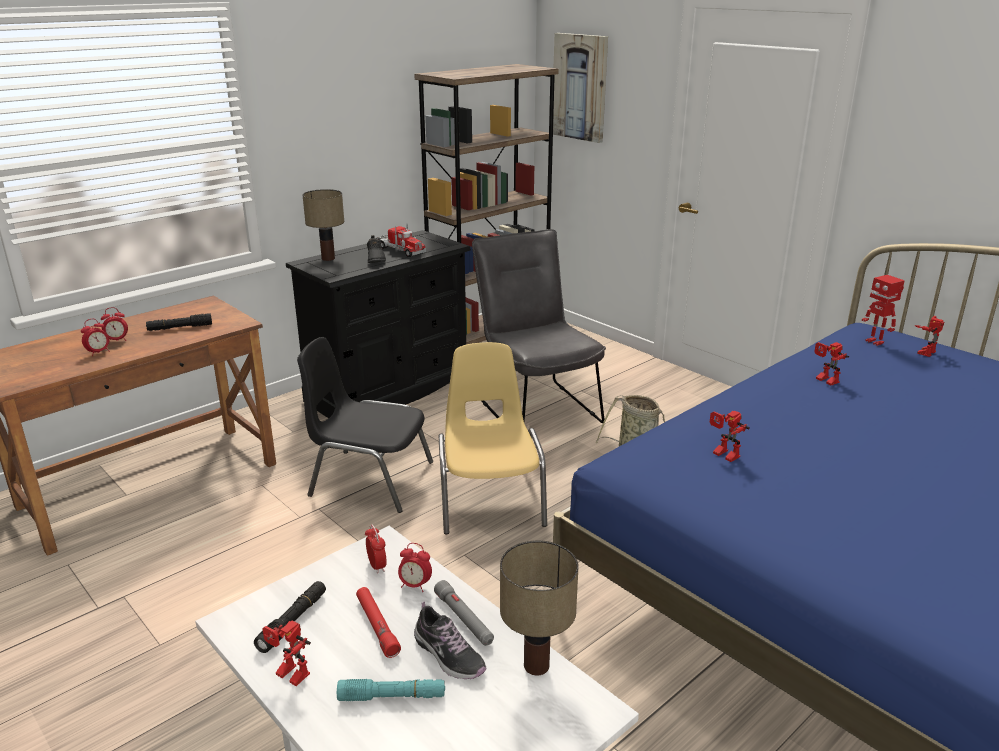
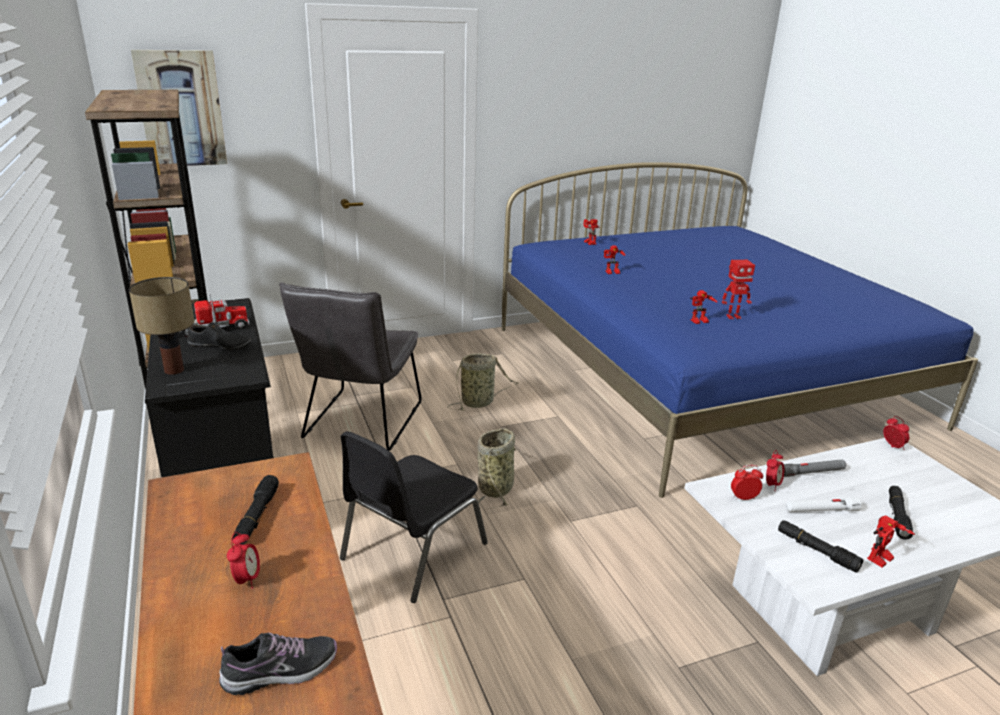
camera: 70 degrees left, 0 degrees up
(98, 352) = (281, 600): alarm clock -> alarm clock (892, 446)
(377, 626) = (821, 510): red flashlight -> white flashlight
(392, 697) = (897, 516): turquoise flashlight -> black flashlight
(448, 655) = (852, 486): shoe -> shoe (281, 671)
(490, 499) = (496, 487): yellow chair -> basket
(535, 406) = (360, 424): grey chair -> grey chair turned 75 degrees counterclockwise
(537, 667) = (860, 456): table lamp -> none
(875, 342) = (566, 247): toy robot -> toy robot (733, 317)

